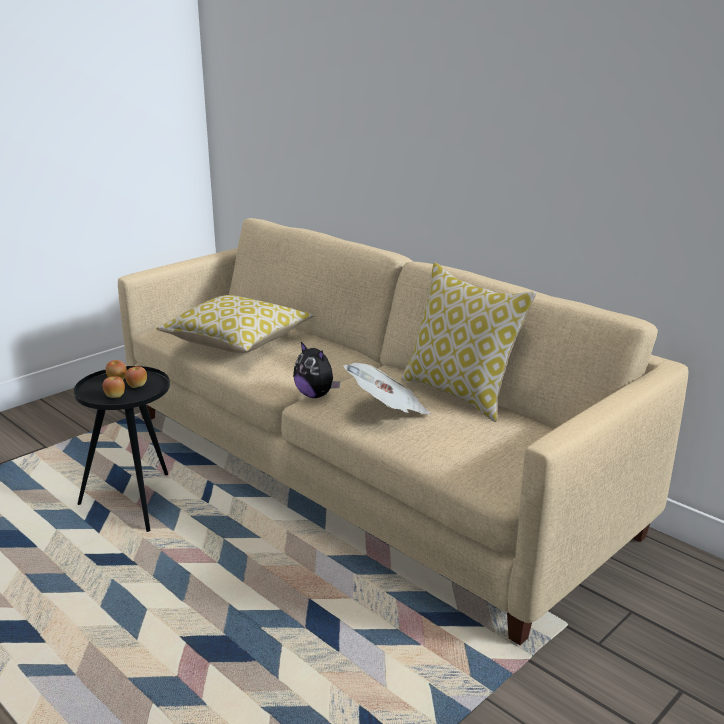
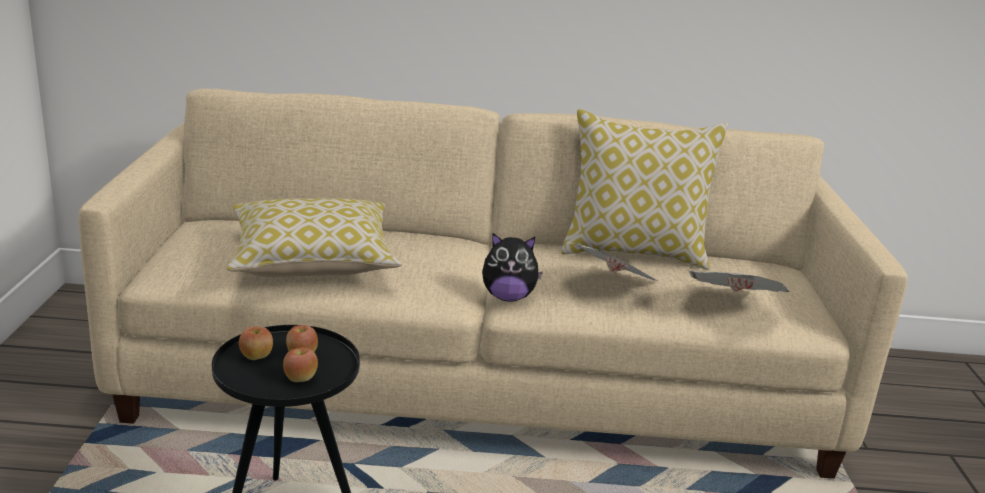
camera: 45 degrees left, 0 degrees up
(449, 449) = (732, 306): none -> newspaper

